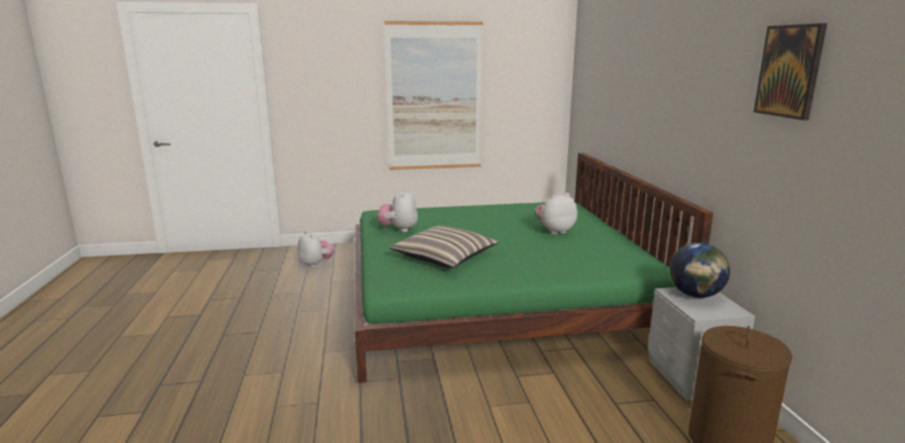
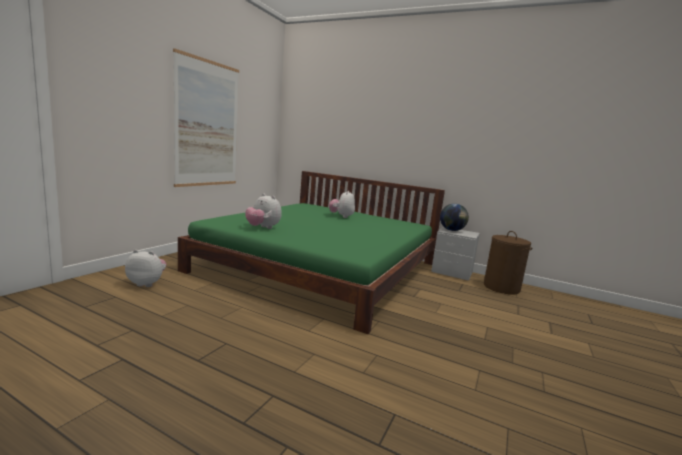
camera: 55 degrees left, 5 degrees down
(444, 257) = (336, 236): pillow -> none
(789, 71) = (491, 120): picture -> none

